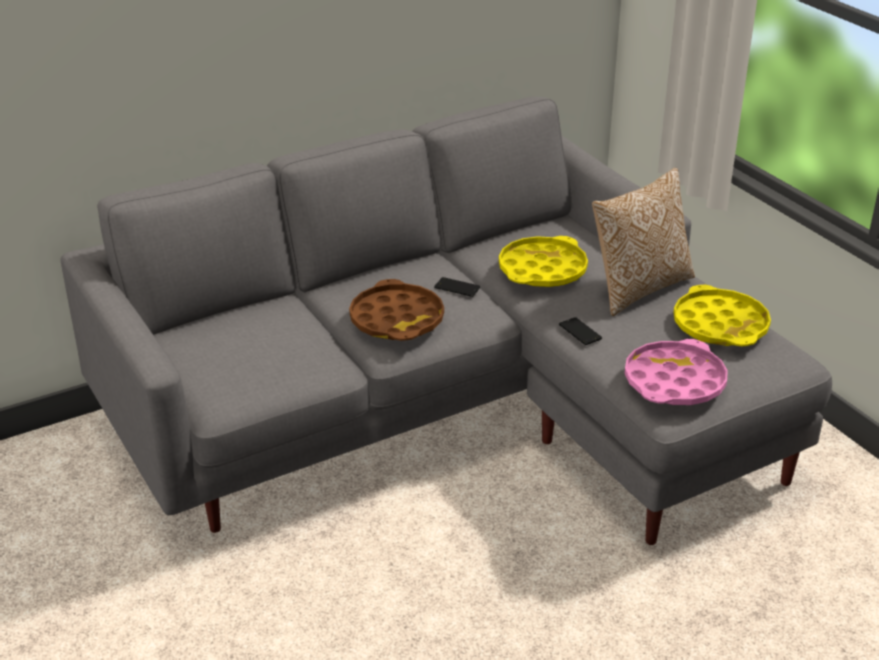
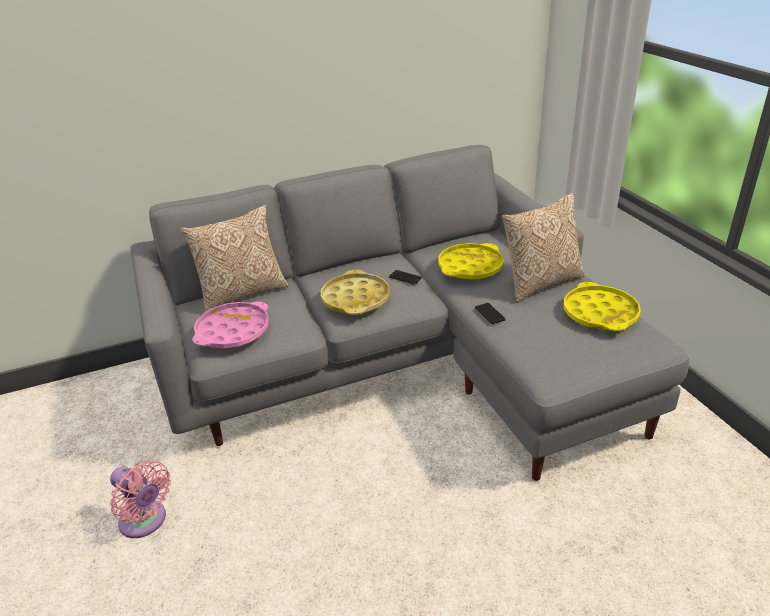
camera: 10 degrees right, 0 degrees up
(143, 634) = (146, 522): none -> pink fan
(233, 318) = (242, 293): none -> pillow
(397, 320) = (355, 299): brown tray -> yellow tray
(674, 382) = (557, 356): pink tray -> pink tray (233, 331)

